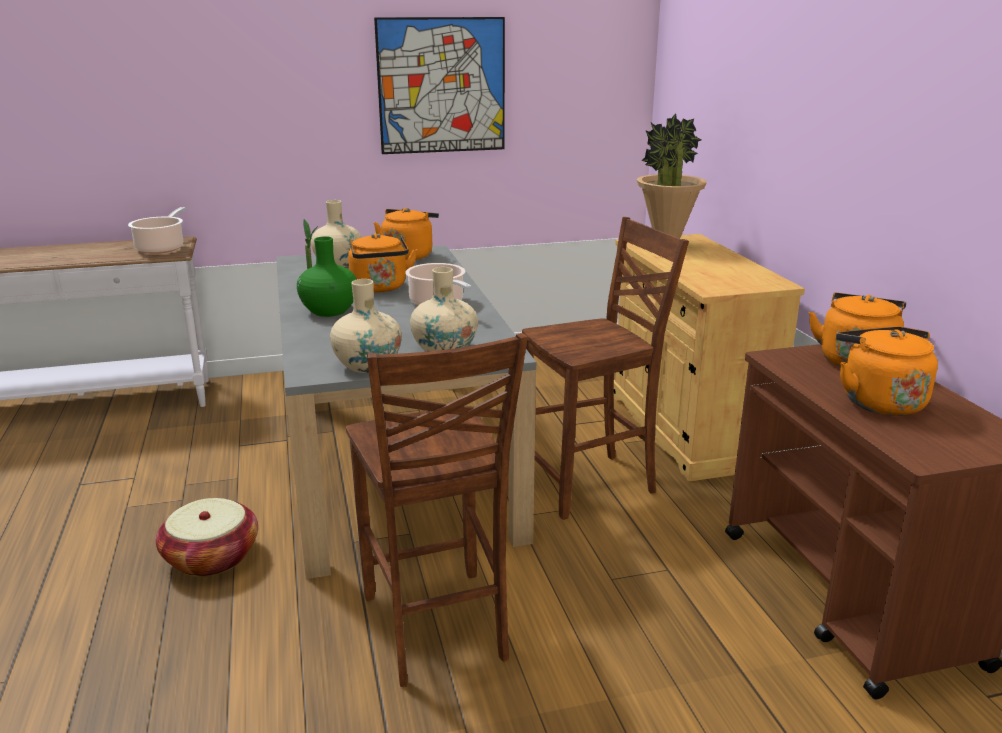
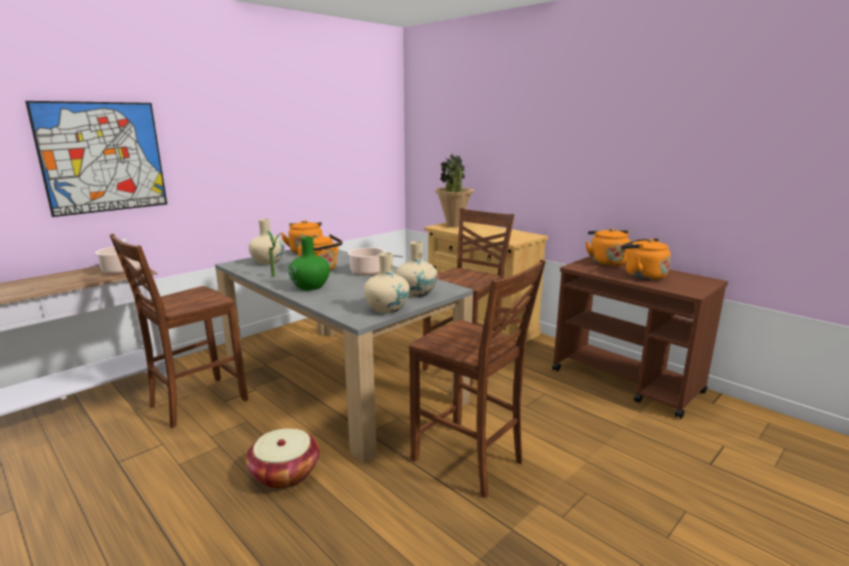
camera: 30 degrees left, 5 degrees down
(210, 438) = (195, 403): none -> brown chair
(442, 86) = (296, 144): picture -> picture (103, 157)

